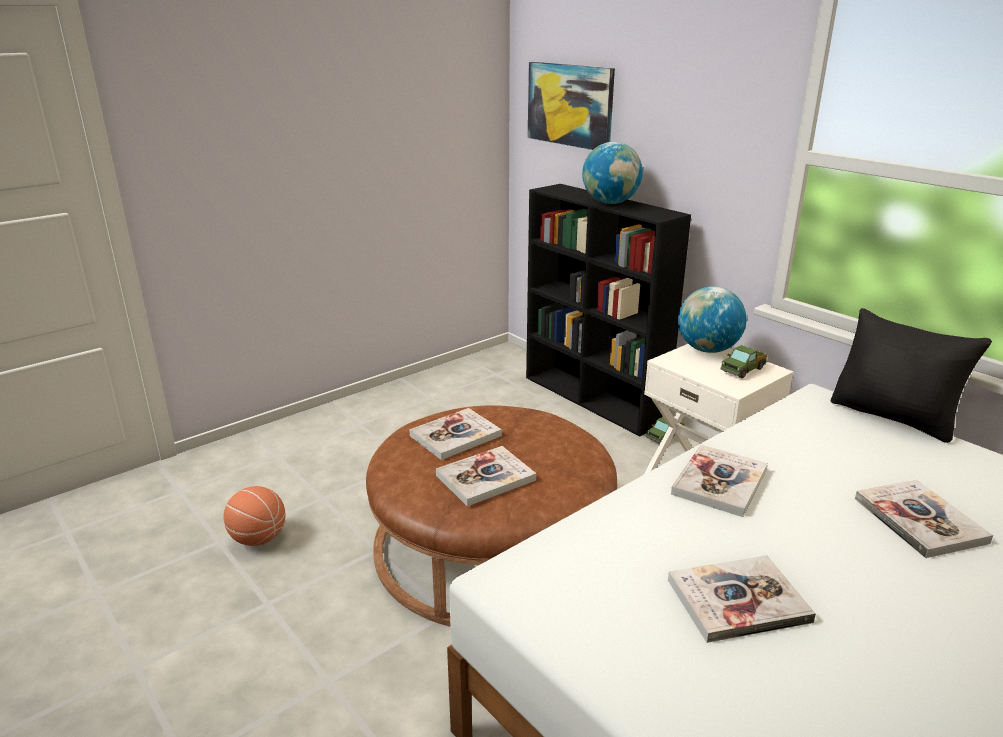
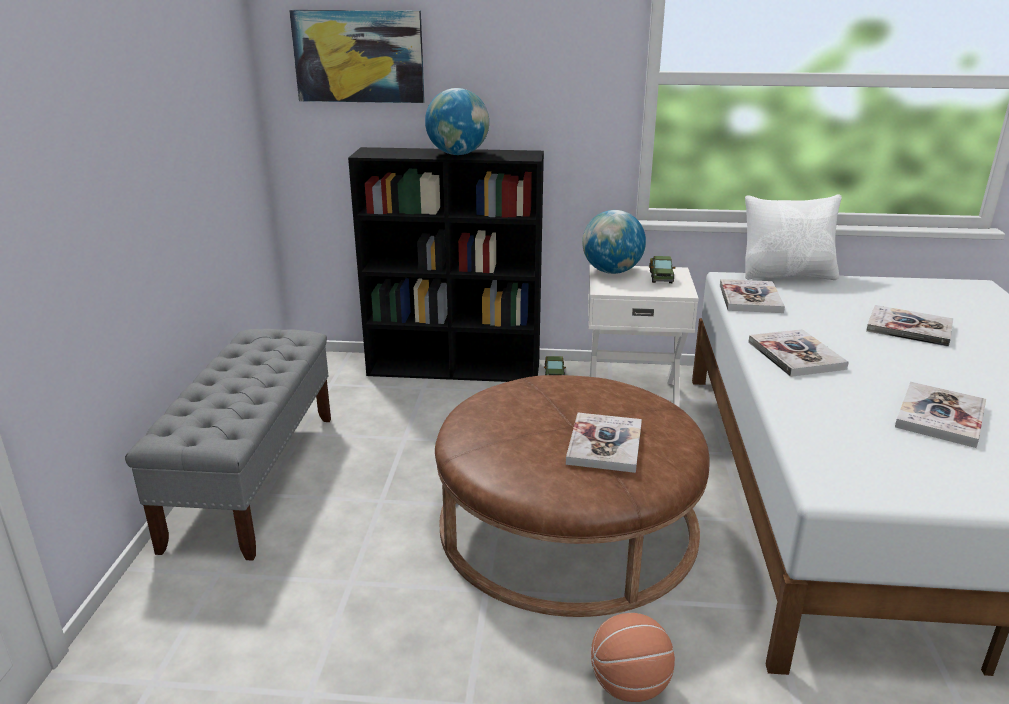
camera: 45 degrees left, 0 degrees up
(258, 538) = (349, 660): basketball -> basketball (629, 685)
(368, 412) = (254, 477): none -> grey bench
(455, 436) = (516, 426): book -> book (750, 298)
(893, 417) = (787, 275): black pillow -> white pillow

